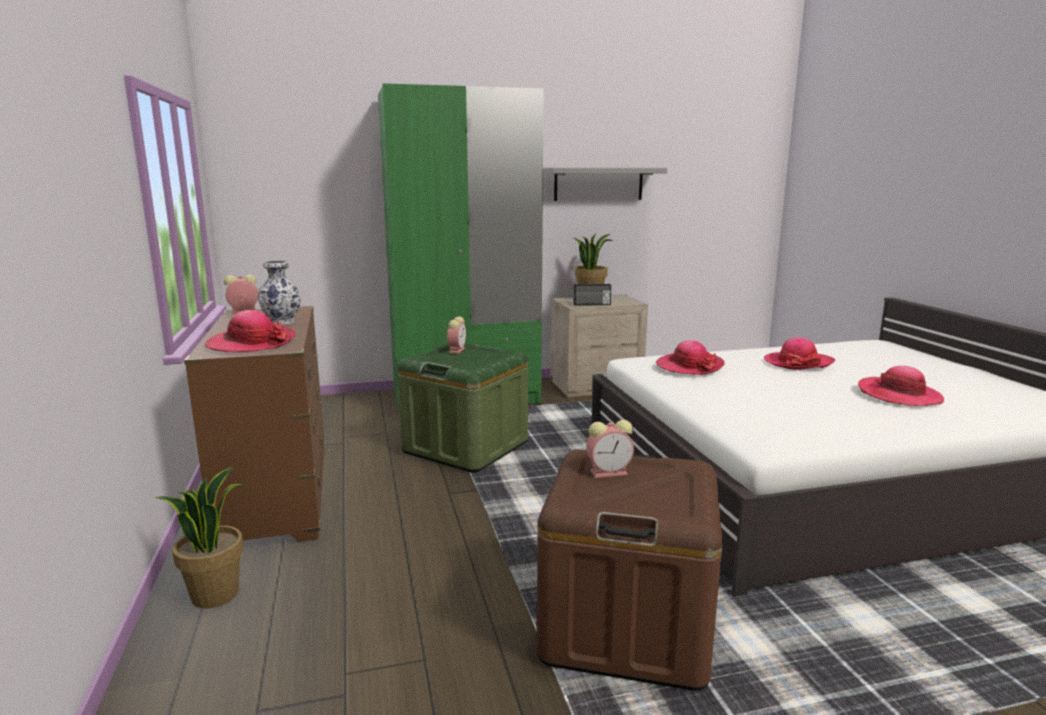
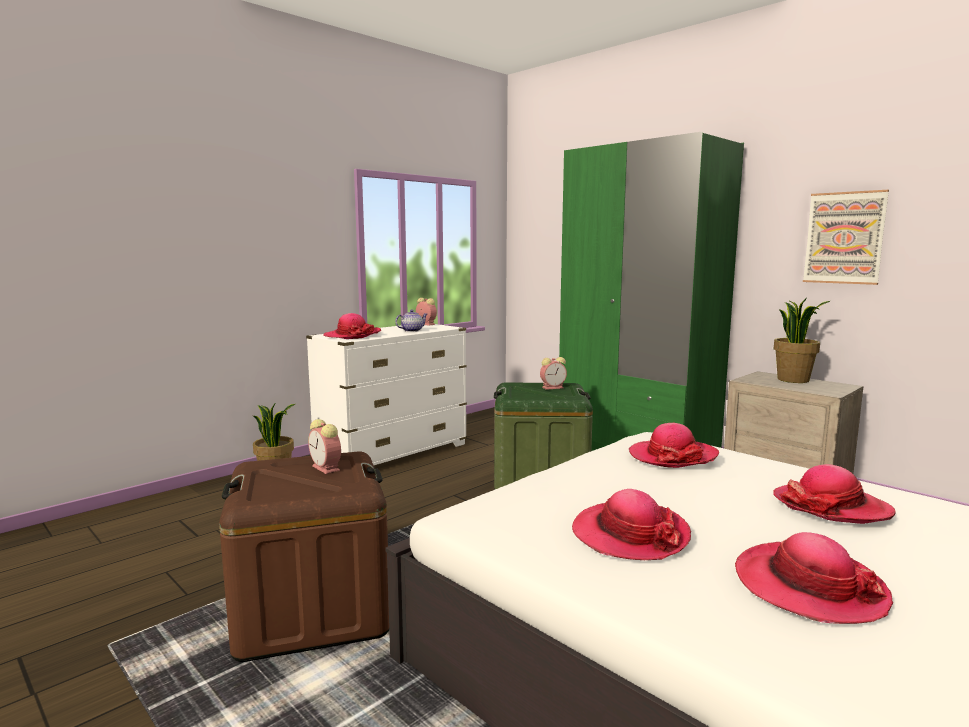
camera: 60 degrees right, 5 degrees down
(277, 496) = (393, 454): brown dresser -> white dresser
(280, 322) = (411, 330): vase -> teapot
(592, 304) = (769, 383): radio -> none
(598, 184) = (844, 238): grey shelf -> picture
(820, 410) = (630, 534): none -> hat

